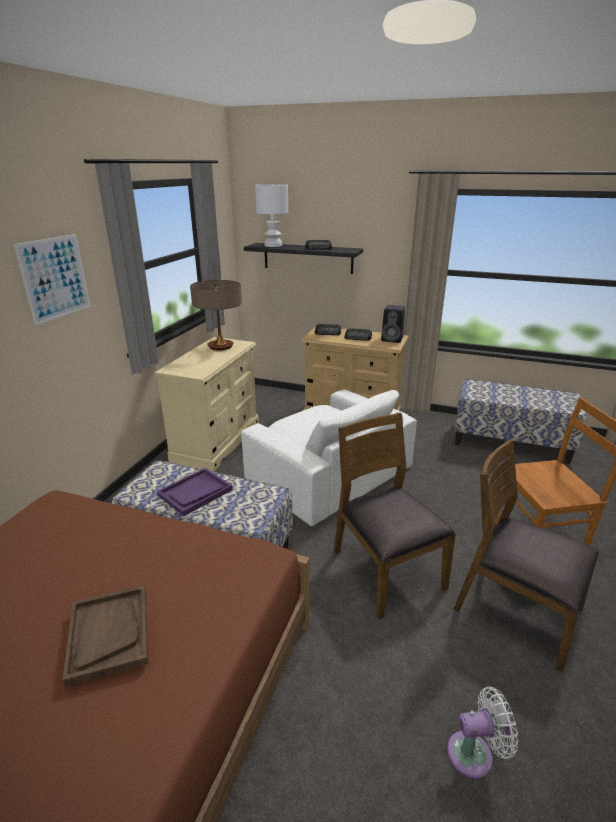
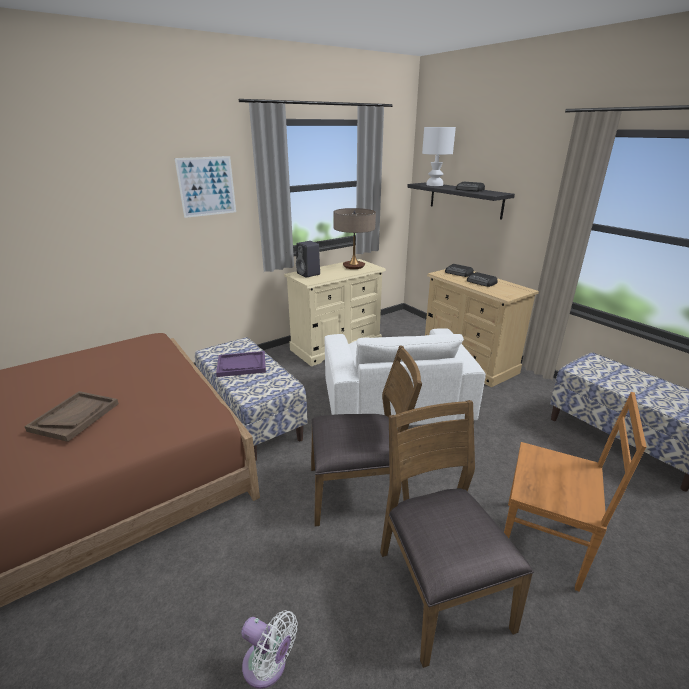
camera: 35 degrees right, 0 degrees up
(385, 569) = (358, 491): brown chair -> brown chair turned 75 degrees clockwise
(393, 339) = (514, 291): black speaker -> black speaker (309, 274)

